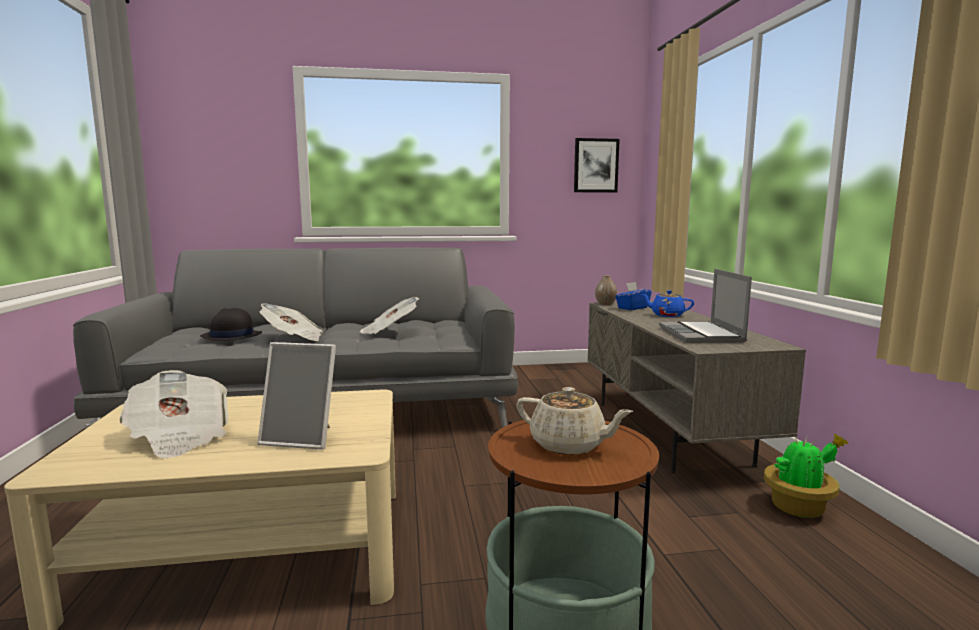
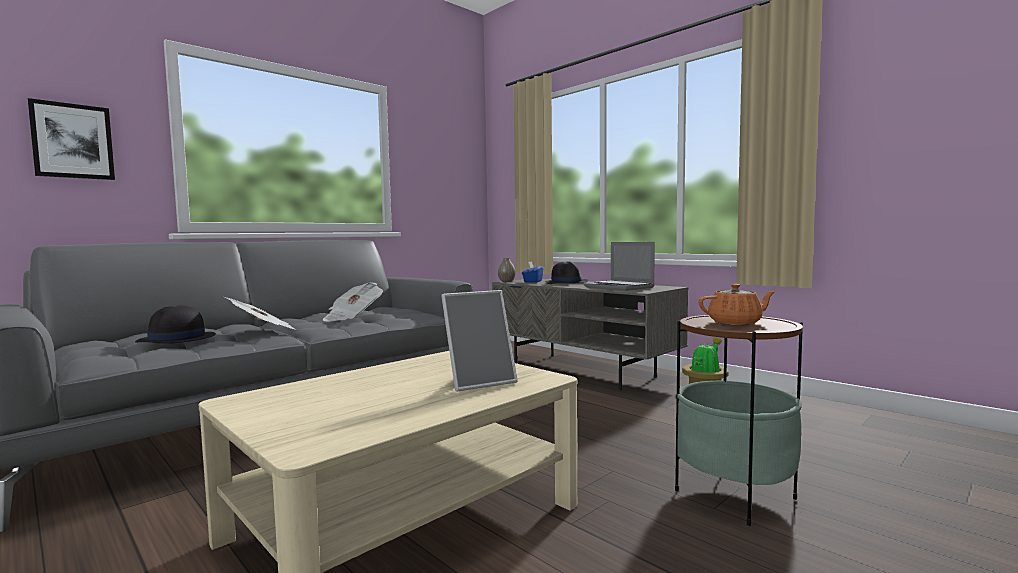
camera: 35 degrees left, 5 degrees down
(179, 437) = (364, 404): newspaper -> none
(569, 445) = (736, 323): beige teapot -> orange teapot
(595, 165) = (454, 173): picture -> picture (72, 141)
(666, 315) = (566, 282): blue teapot -> black hat

